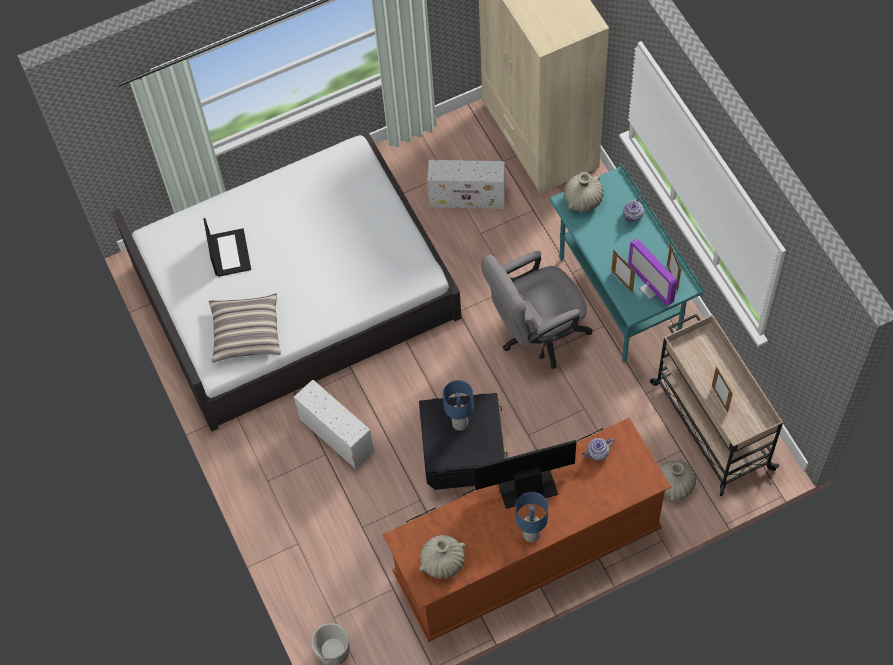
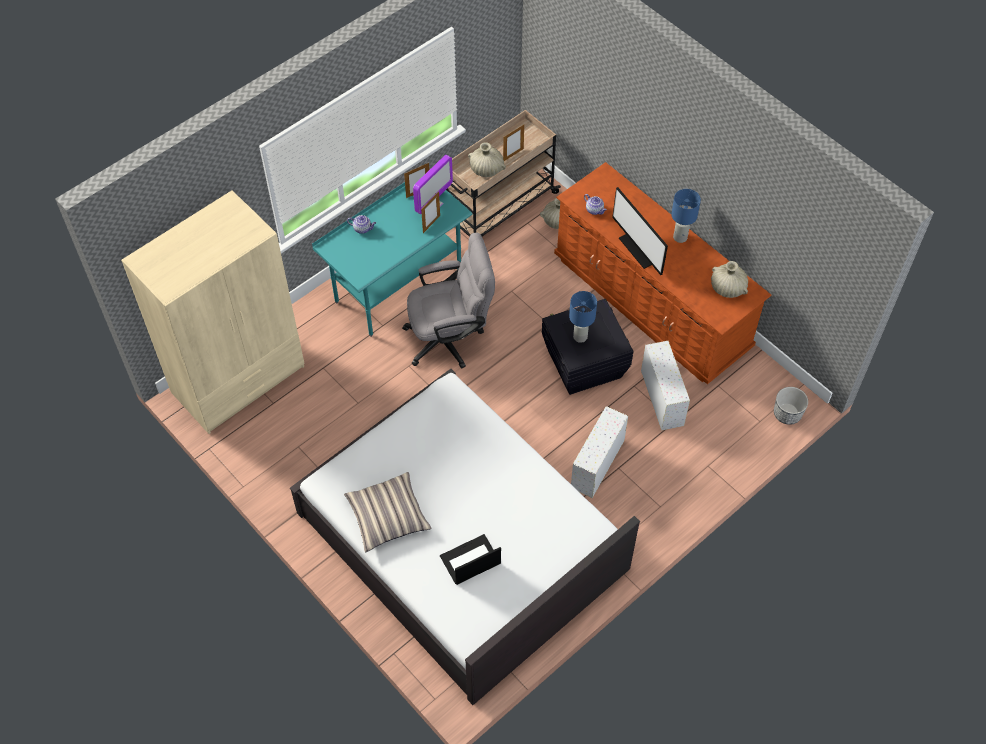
camera: 110 degrees left, 5 degrees down
(246, 332) = (553, 518): pillow -> pillow (387, 516)
(468, 197) = (320, 421): white storage box -> white storage box (661, 397)
(536, 334) = (451, 338): grey office chair -> grey office chair turned 60 degrees counterclockwise
(582, 200) = (355, 266): beige vase -> beige vase (486, 170)

